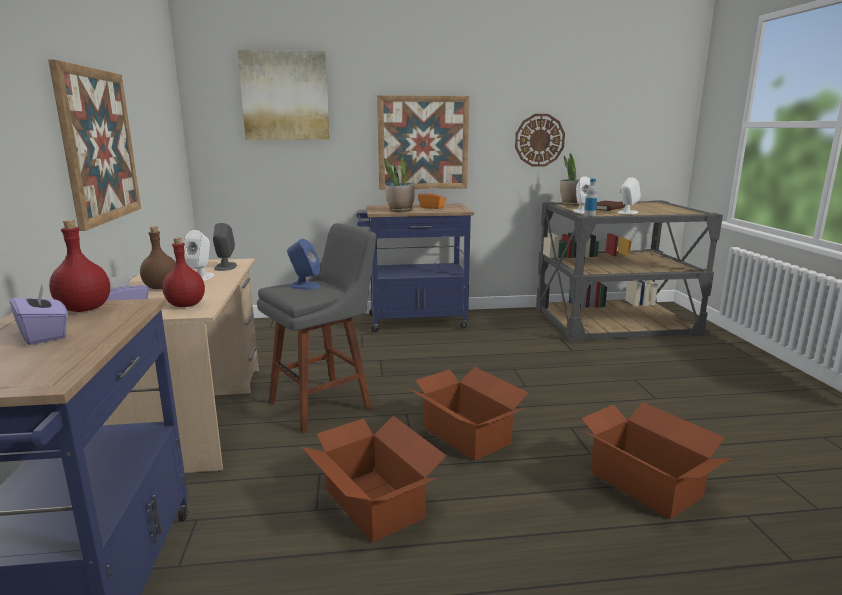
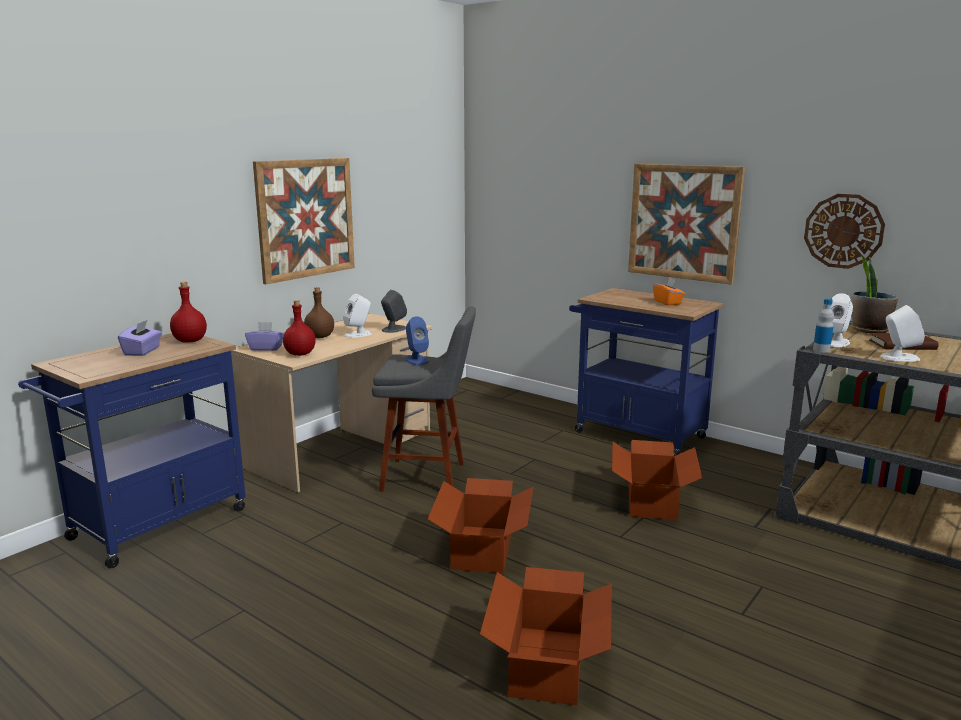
camera: 45 degrees right, 0 degrees up
(285, 96) = (547, 162): picture -> none
(374, 503) = (338, 558): cardboard box -> cardboard box (652, 500)
(400, 210) = (620, 301): potted plant -> none

